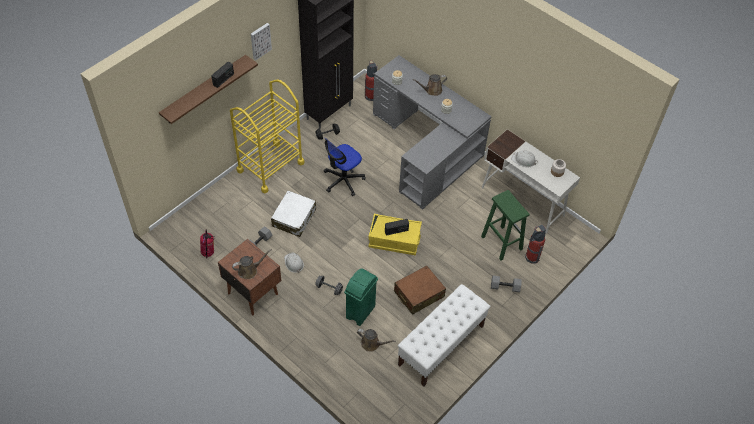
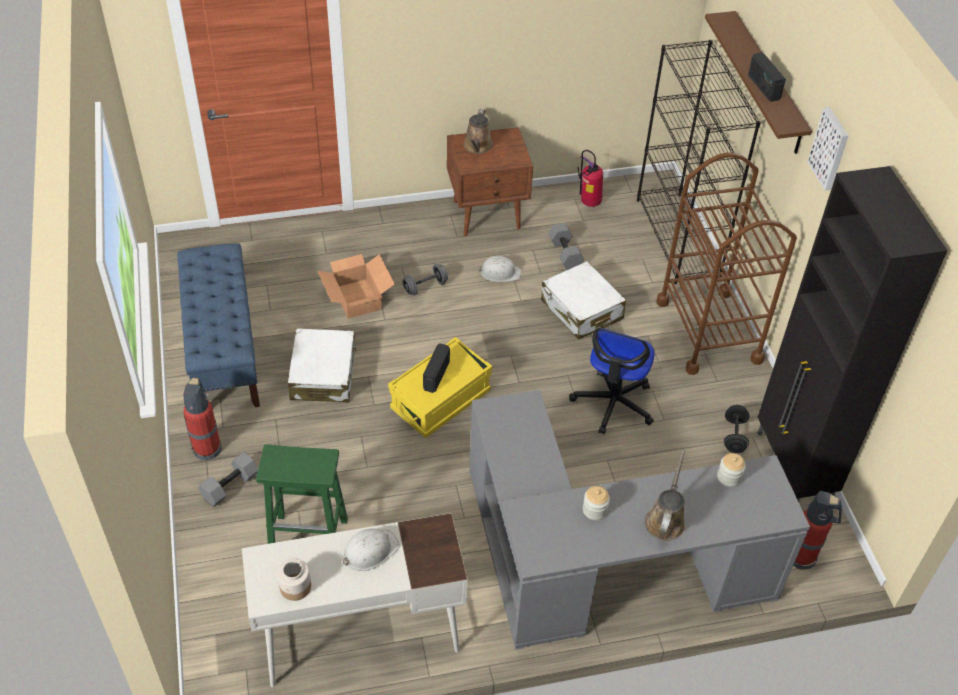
camera: 125 degrees right, 5 degrees down
(210, 204) = (678, 238): none -> black bookcase
(270, 167) = (708, 331): yellow cart -> brown cart
(343, 180) = (613, 403): office chair -> office chair turned 150 degrees counterclockwise
(360, 312) = (358, 298): green trash can -> cardboard box
(372, 344) = (300, 285): brown watering can -> none
(418, 294) = (323, 374): brown suitcase -> white suitcase
(441, 345) = (223, 351): white bench -> blue bench
(531, 257) = (242, 563): fire extinguisher -> fire extinguisher (207, 447)

